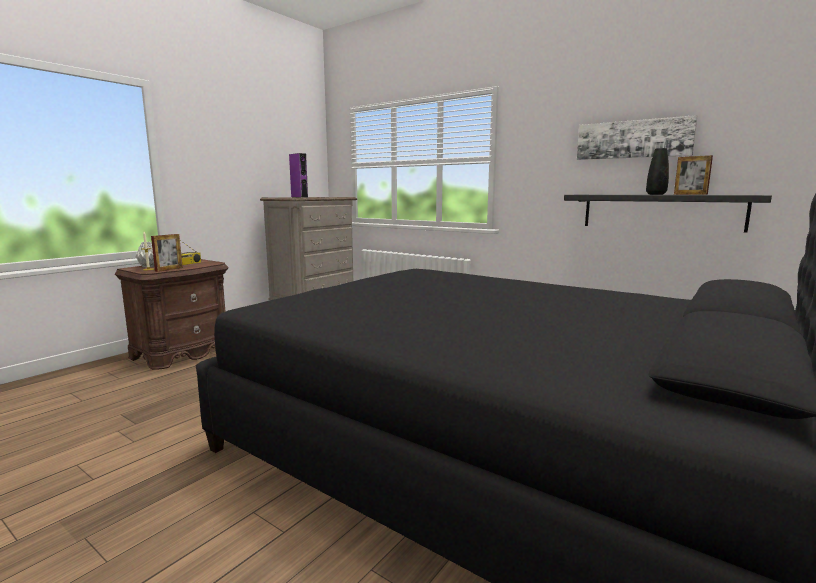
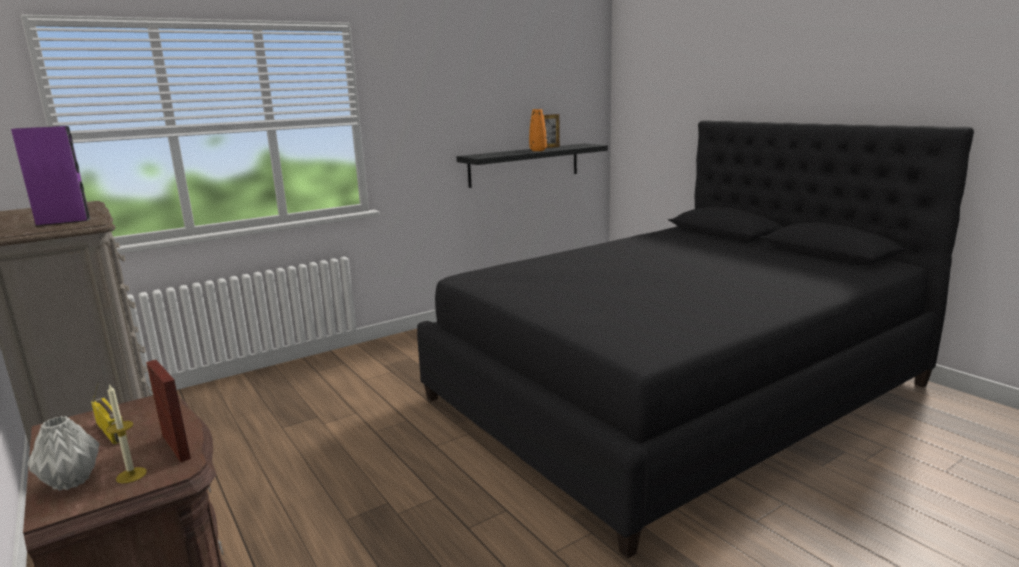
camera: 70 degrees left, 5 degrees up
(633, 139) = (497, 98): picture -> none
(656, 194) = (538, 150): black vase -> orange vase

